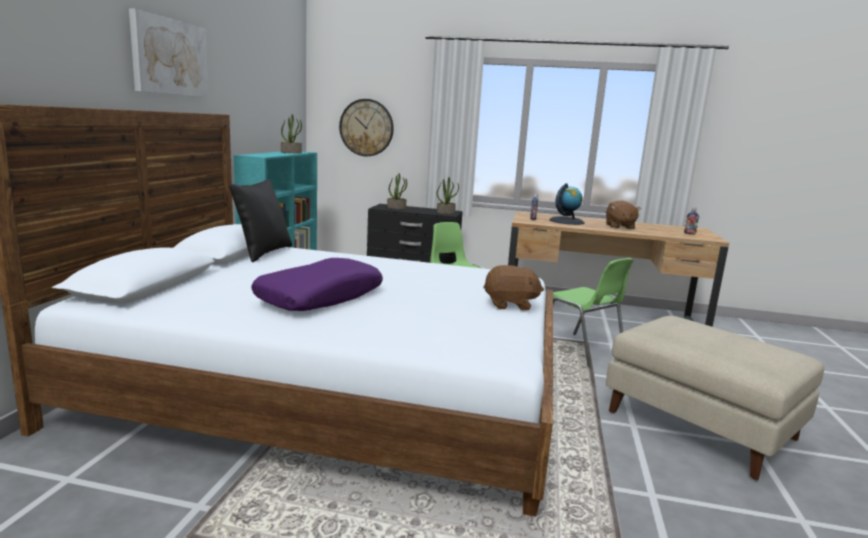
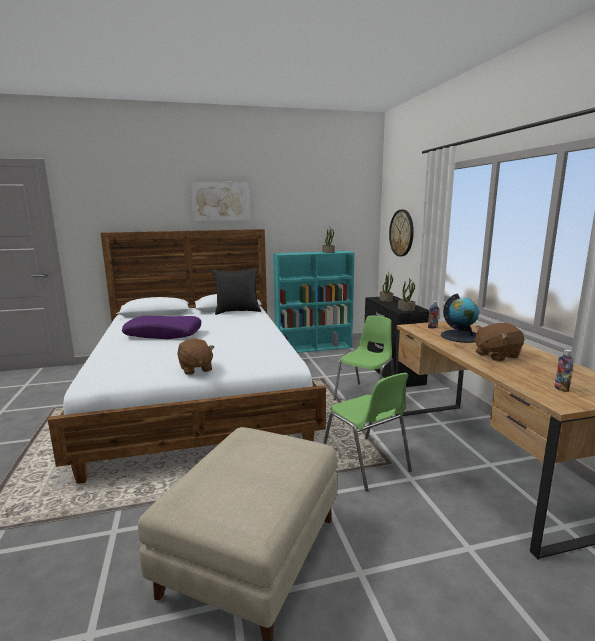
camera: 65 degrees right, 0 degrees up
(581, 350) = (366, 463): green chair -> green chair turned 60 degrees counterclockwise

